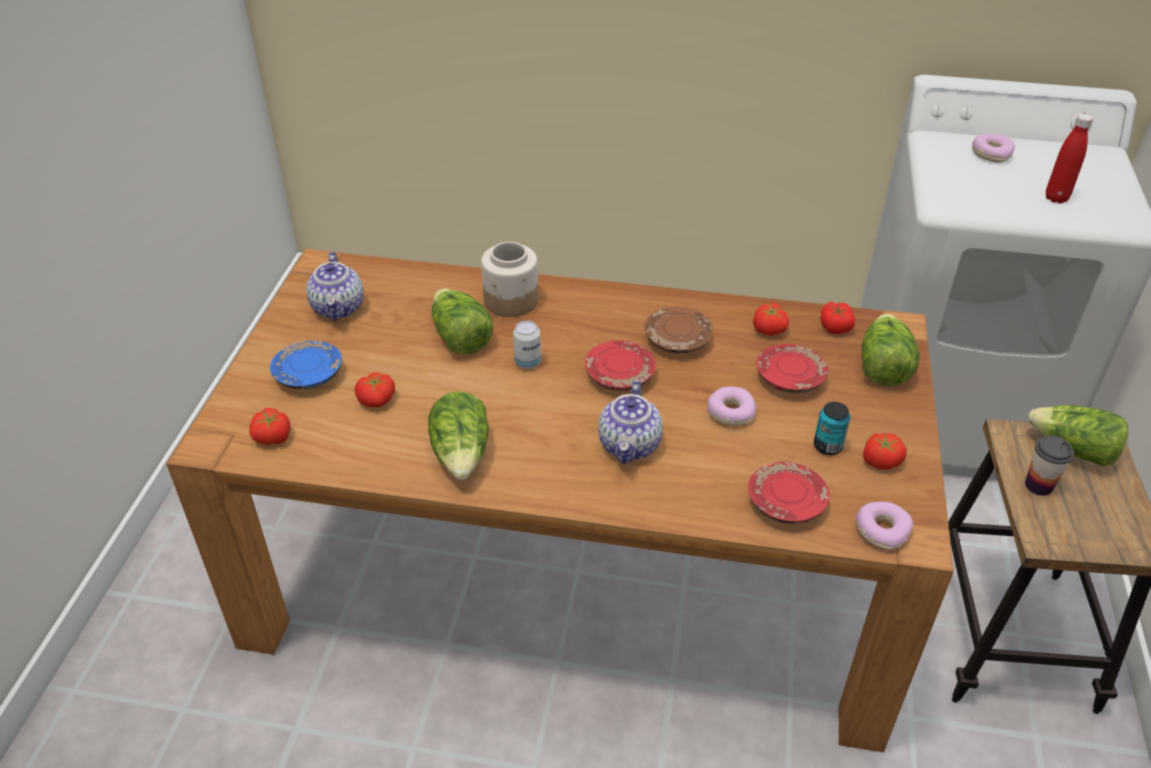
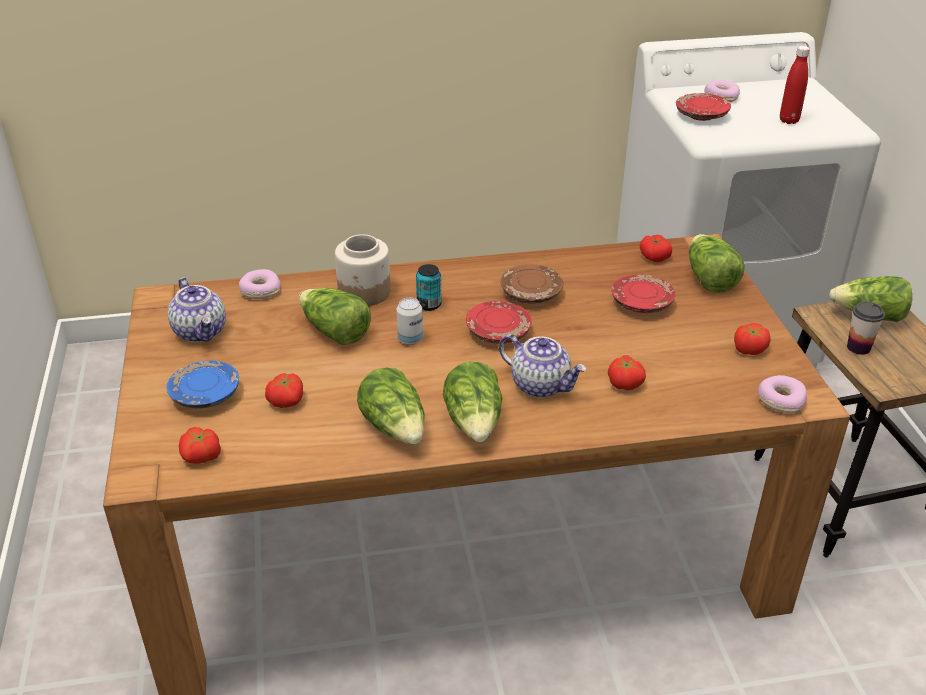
camera: 20 degrees left, 5 degrees down
(541, 469) = (474, 422): none -> lettuce
(630, 446) = (541, 385): teapot -> teapot turned 45 degrees counterclockwise
(730, 412) = (609, 340): donut -> donut (260, 291)
(769, 329) = (603, 269): tomato -> tomato (625, 383)
(785, 503) = (694, 398): red plate -> red plate (701, 115)
(828, 446) = (702, 348): can -> can (429, 305)

